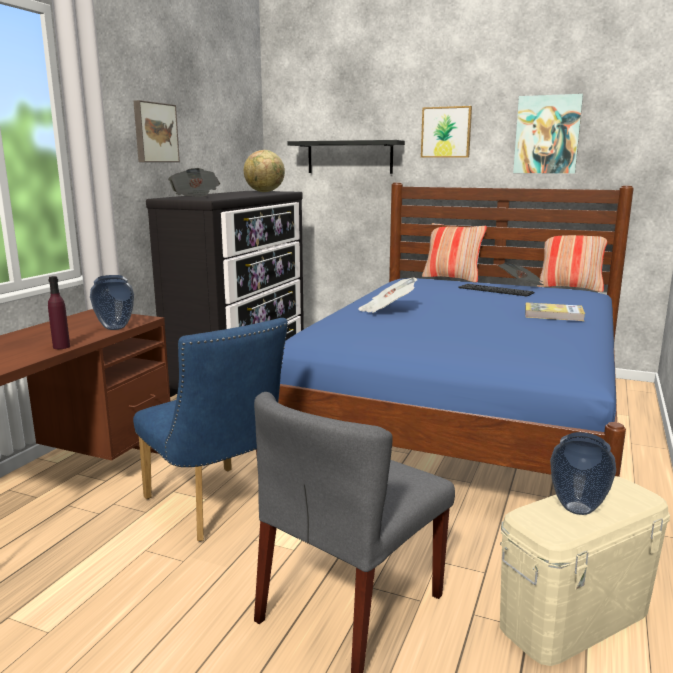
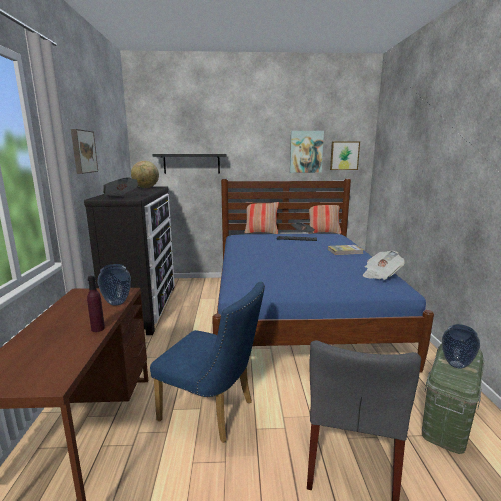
camera: 25 degrees left, 0 degrees up
(387, 310) = (261, 260): newspaper -> newspaper (380, 275)
(446, 132) = (251, 149): picture -> picture (344, 155)
(574, 618) = (447, 420): beige storage box -> green storage box

